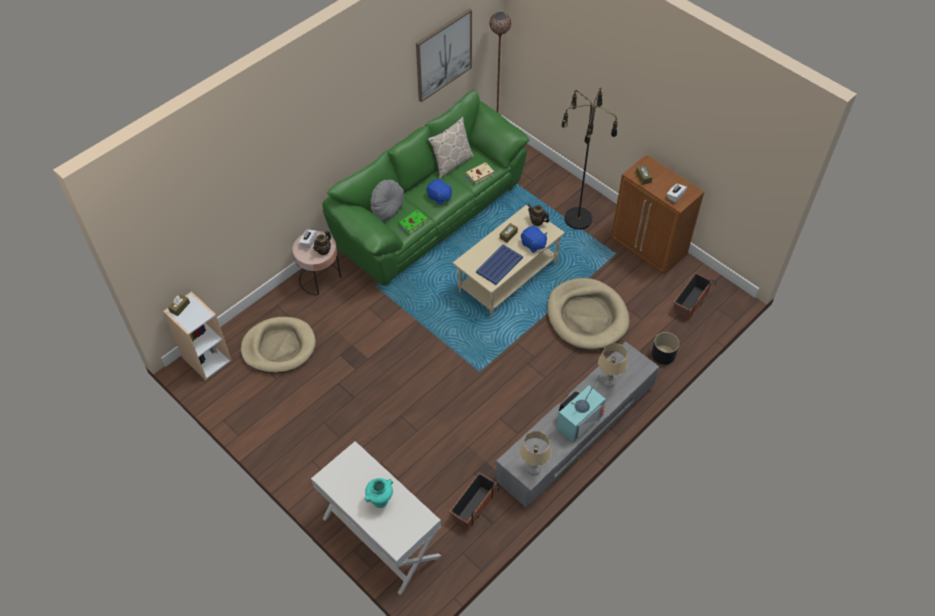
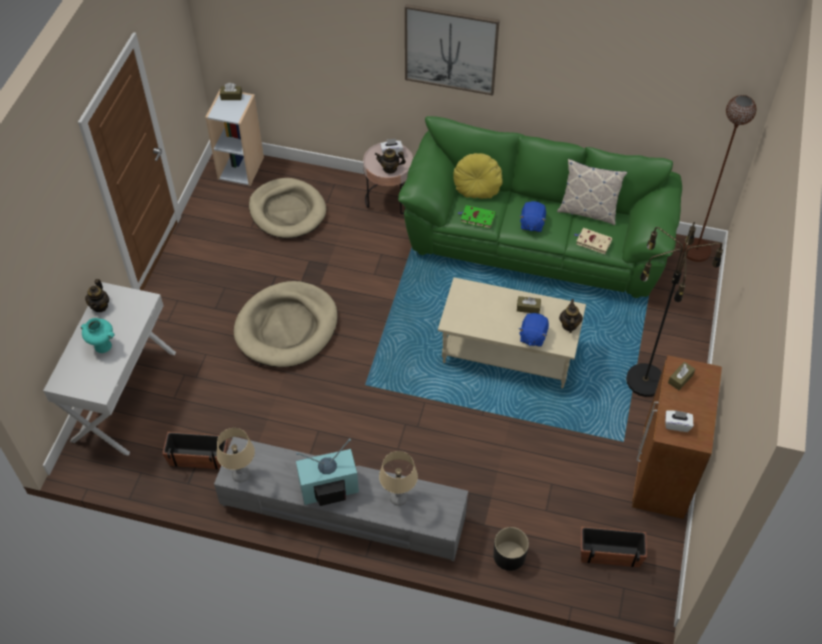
camera: 60 degrees right, 0 degrees up
(336, 488) = (100, 306): none -> teapot
(388, 211) = (477, 191): grey pillow -> yellow pillow
(443, 55) = (652, 91): picture -> picture (451, 49)
(499, 265) = (479, 318): blue tray -> none
(578, 420) = (328, 489): television -> television turned 150 degrees clockwise
(586, 316) = (509, 452): beige dog bed -> beige dog bed (287, 327)

